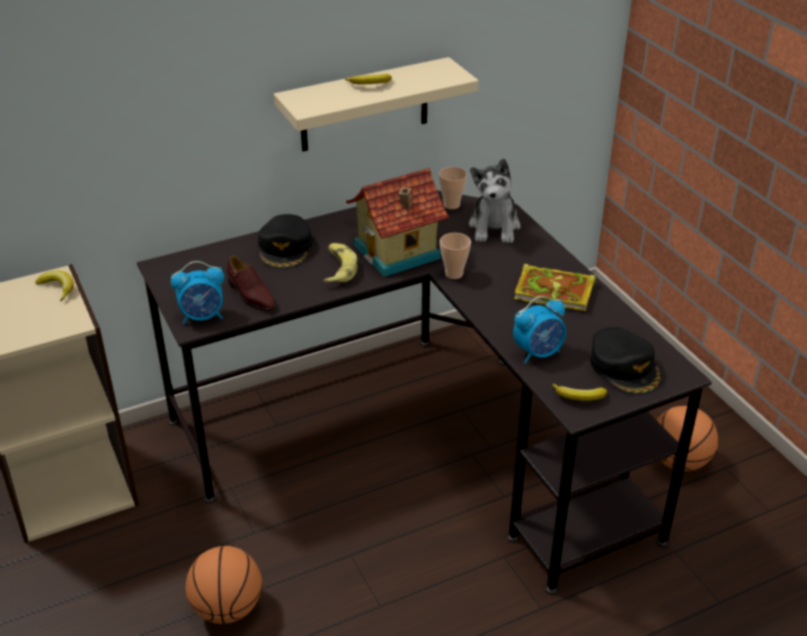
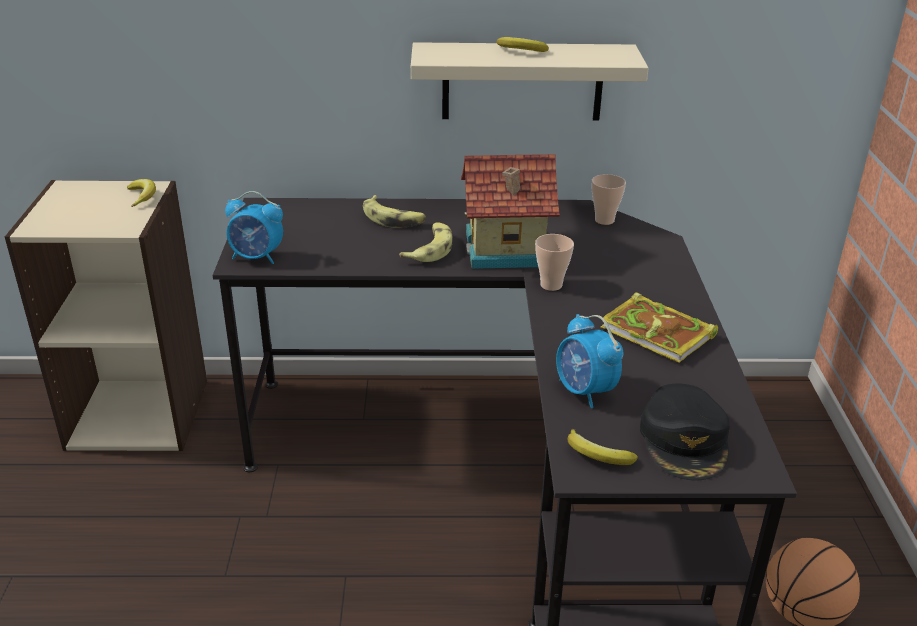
camera: 25 degrees right, 5 degrees down
(227, 608) = (186, 582): basketball -> none
(250, 295) = (320, 251): brown shoe -> none
(285, 248) = (393, 218): black cap -> banana
(494, 227) = (637, 252): plush toy -> none
(538, 353) = (584, 391): alarm clock -> alarm clock turned 60 degrees clockwise

